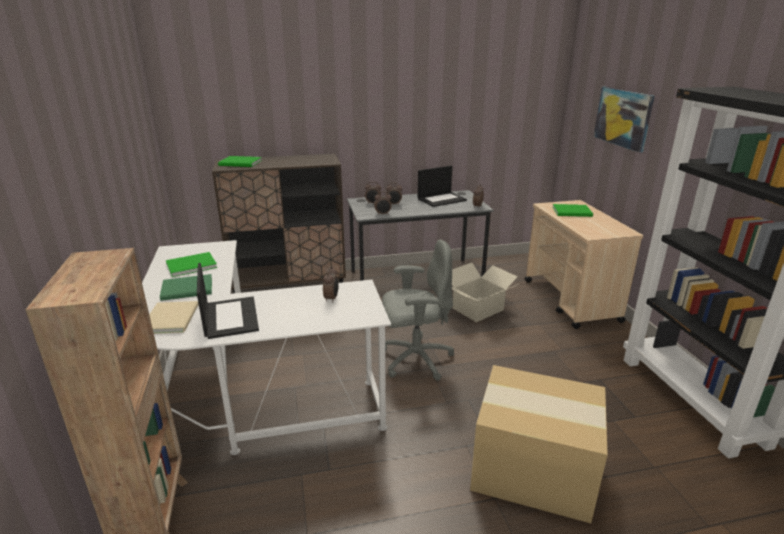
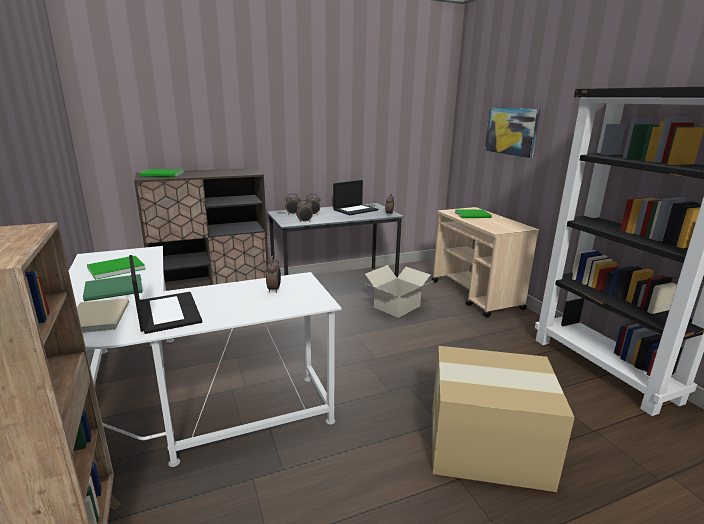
camera: 10 degrees left, 5 degrees down
(415, 359) = (349, 354): grey office chair -> none

